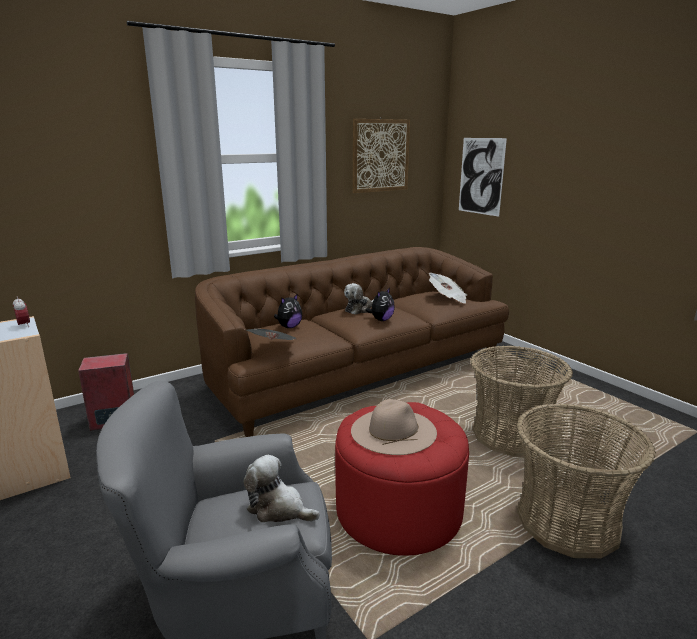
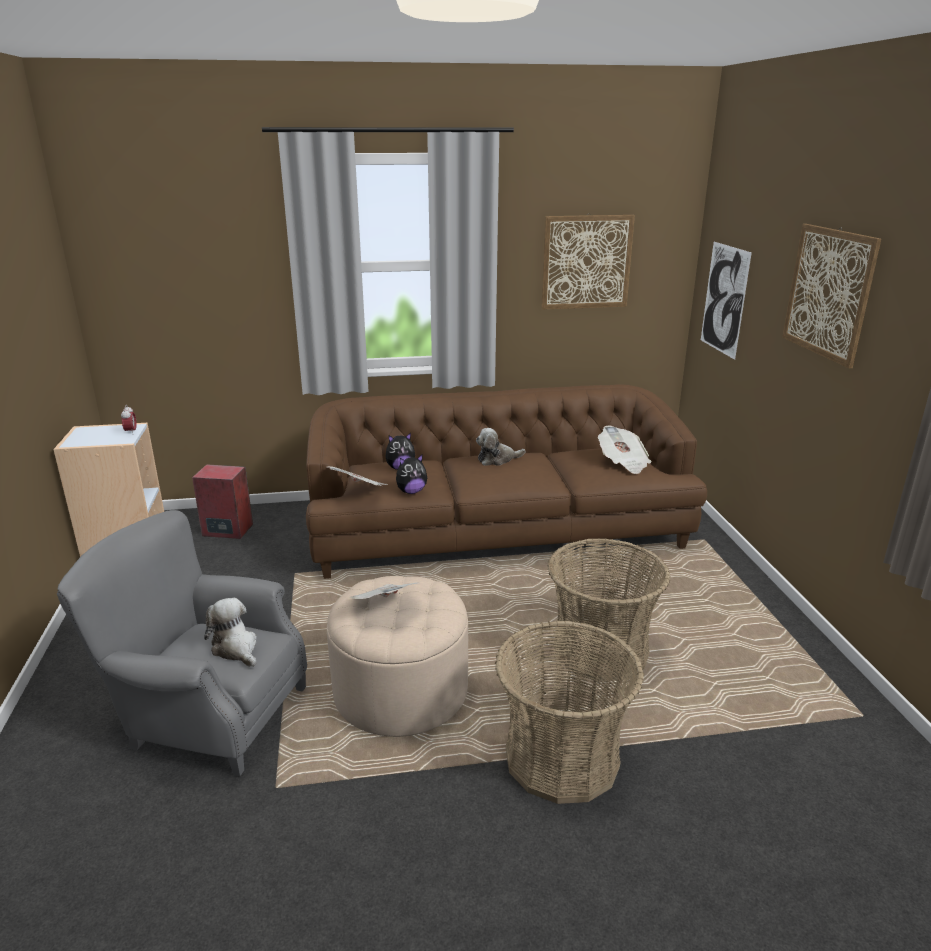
camera: 25 degrees right, 5 degrees up
(381, 320) = (506, 478): plush toy -> plush toy (411, 491)
(393, 431) = (385, 606): beige hat -> newspaper
(398, 510) = (401, 691): red ottoman -> beige ottoman
(594, 150) = (829, 291): none -> picture

